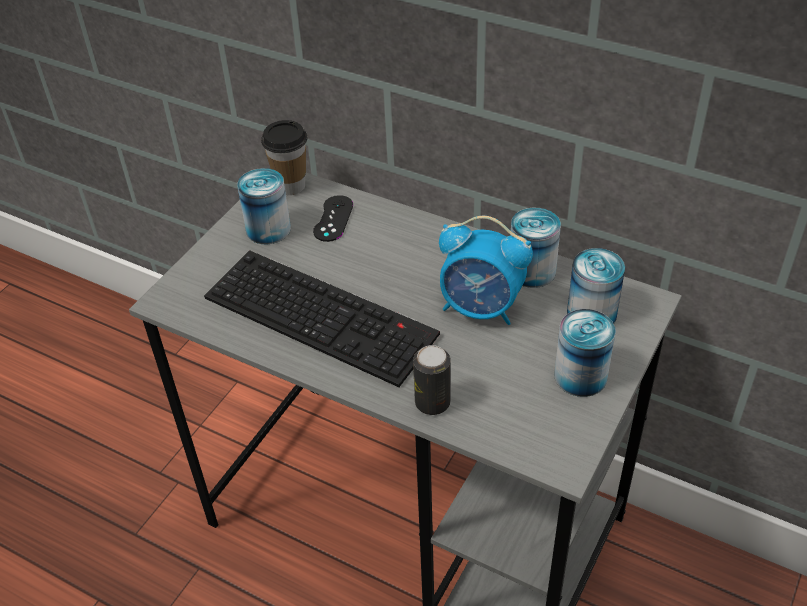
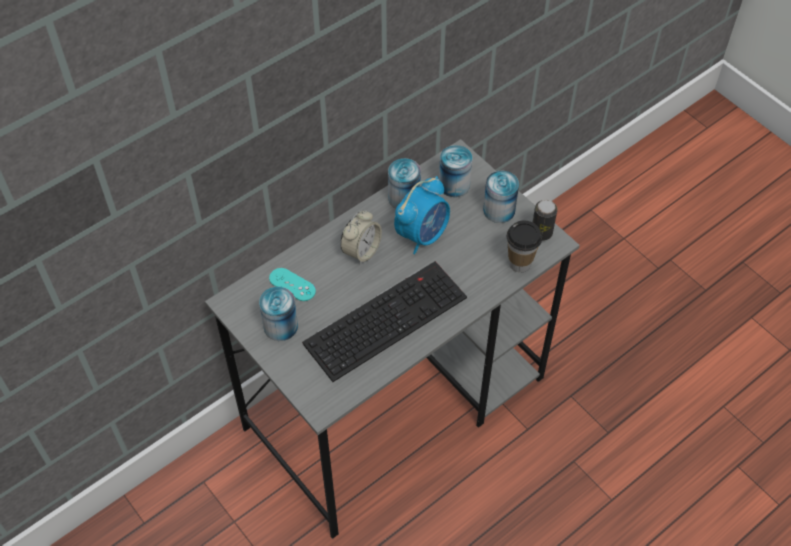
camera: 70 degrees left, 10 degrees up
(291, 186) = (240, 299): cup -> cup (520, 263)
(333, 218) = (292, 284): black game controller -> turquoise game controller
(418, 260) = (361, 251): none -> alarm clock
(432, 402) = (486, 285): can -> can (541, 233)

